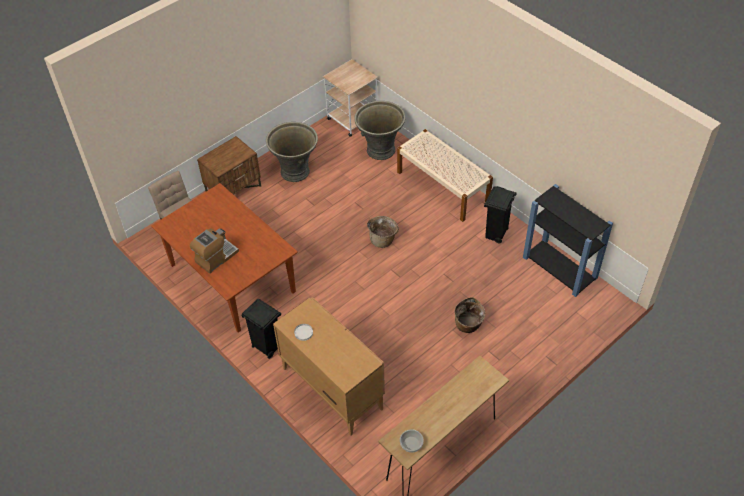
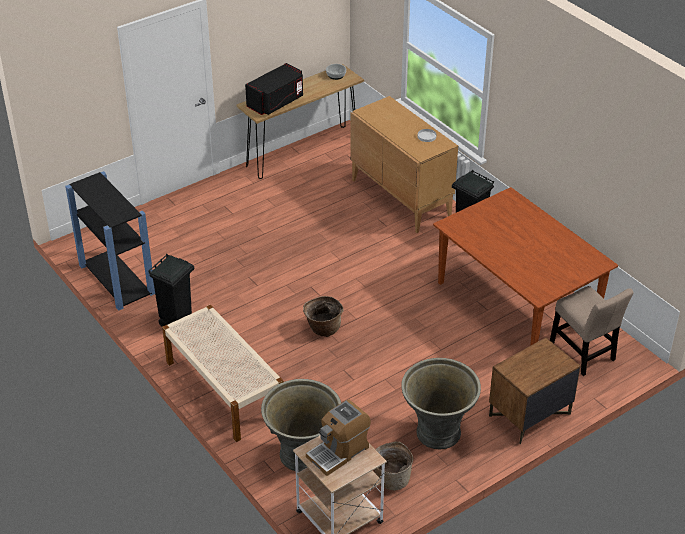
camera: 175 degrees left, 10 degrees down
(216, 257) = (529, 224): coffee machine -> coffee machine (338, 451)
(467, 387) = (276, 102): none -> black microwave
(468, 325) = (246, 235): basket -> basket (391, 478)

